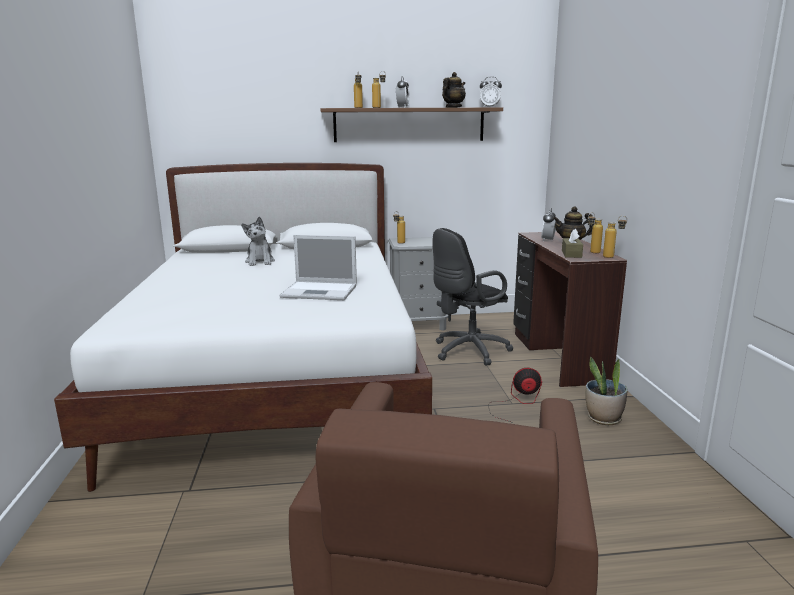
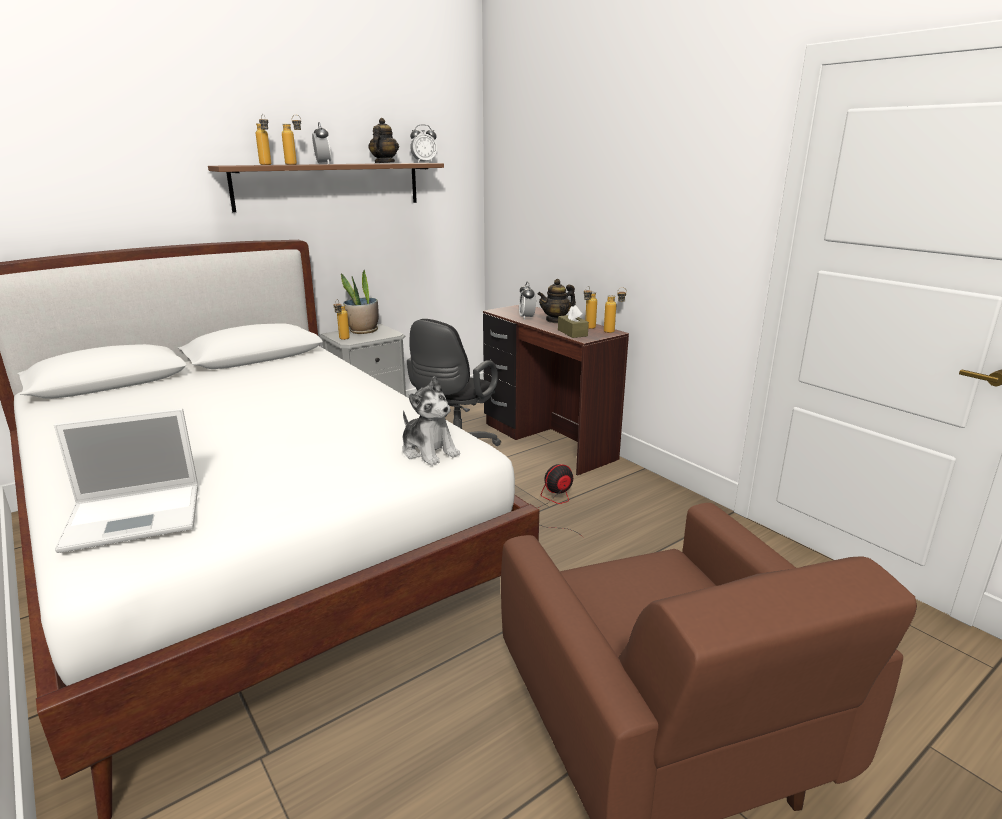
camera: 30 degrees left, 5 degrees up
(260, 262) = (191, 397): plush toy -> plush toy (429, 451)
(321, 291) = (342, 429): laptop -> laptop (137, 516)
(603, 419) = (641, 500): potted plant -> potted plant (363, 331)

